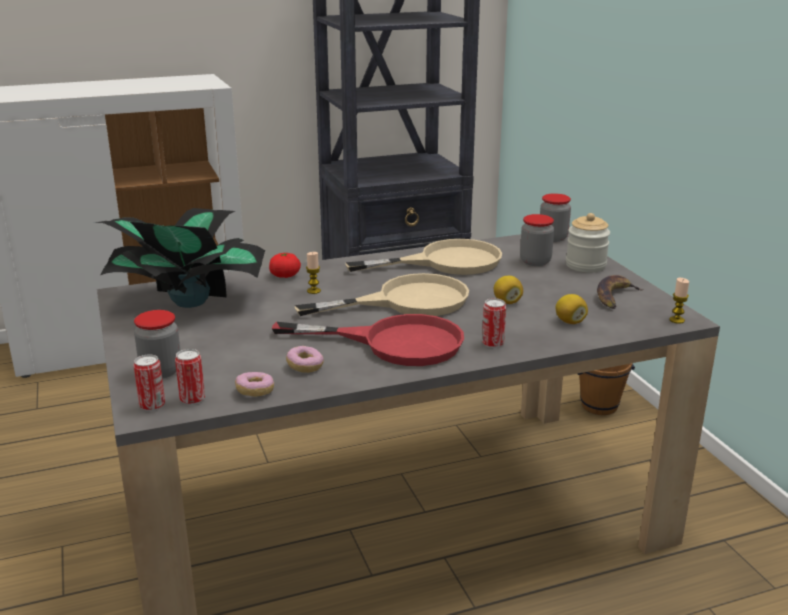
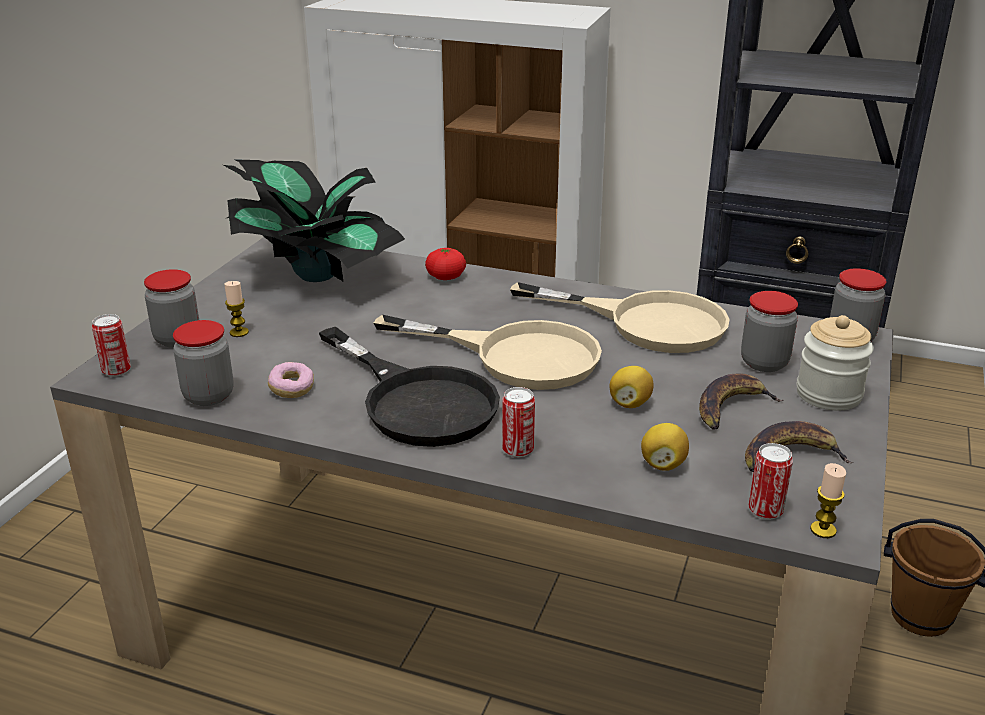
camera: 40 degrees right, 5 degrees up
(192, 399) = (152, 379): can -> can (765, 510)
(255, 391) = (208, 396): donut -> jar
(314, 291) = (443, 305): candle -> candle (239, 332)
(394, 343) = (417, 400): red frying pan -> black frying pan
(556, 286) = (731, 407): none -> banana

